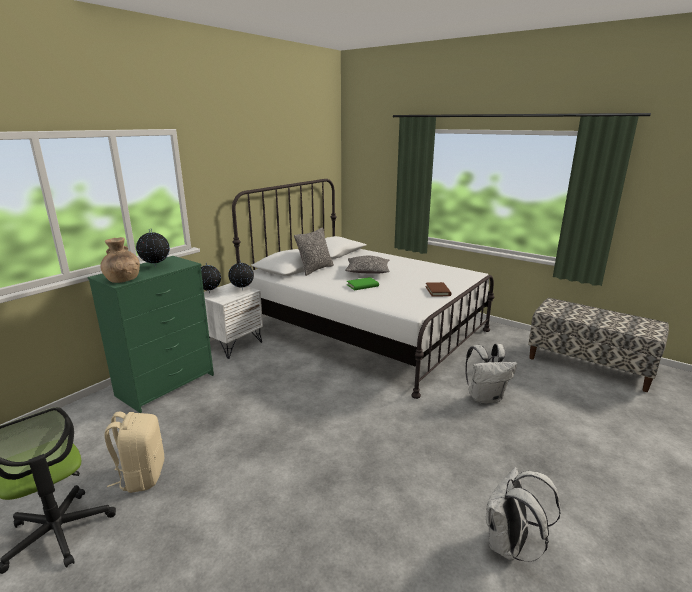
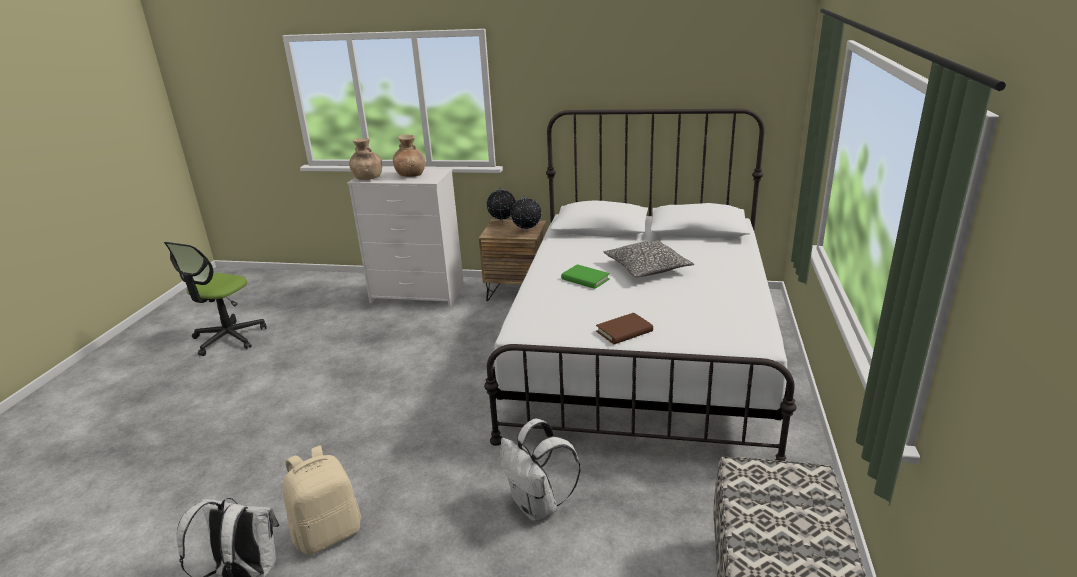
camera: 65 degrees right, 5 degrees up
(142, 476) = (291, 340): beige backpack -> beige backpack (328, 533)
(156, 267) = (411, 175): globe -> brown vase
(166, 384) = (418, 294): green dresser -> white dresser
(233, 344) = (517, 291): white nightstand -> brown nightstand
(315, 269) = (612, 239): pillow -> none

